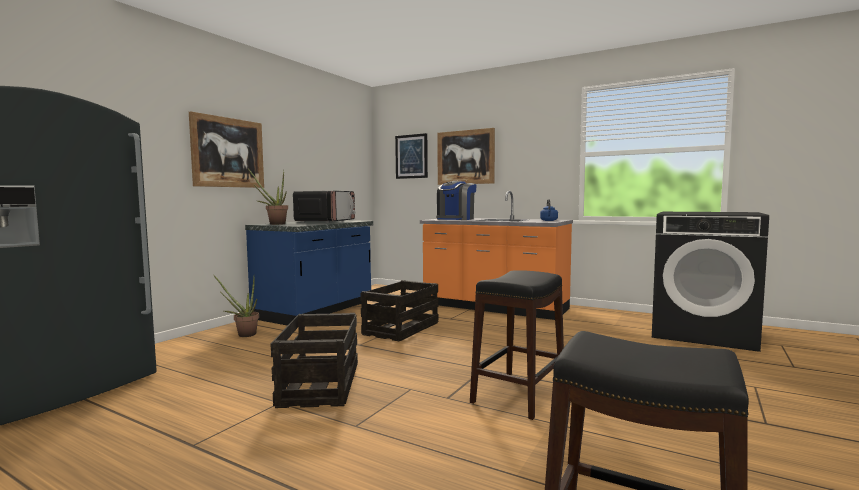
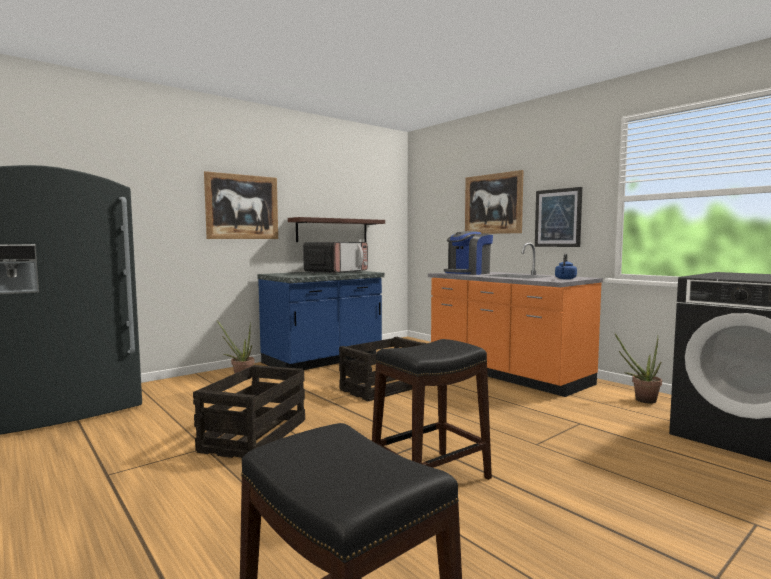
camera: 20 degrees right, 0 degrees up
(274, 224) = (281, 274): potted plant -> potted plant (641, 400)
(312, 180) = (332, 230): none -> shelf
(411, 156) = (441, 203): picture -> picture (558, 218)

